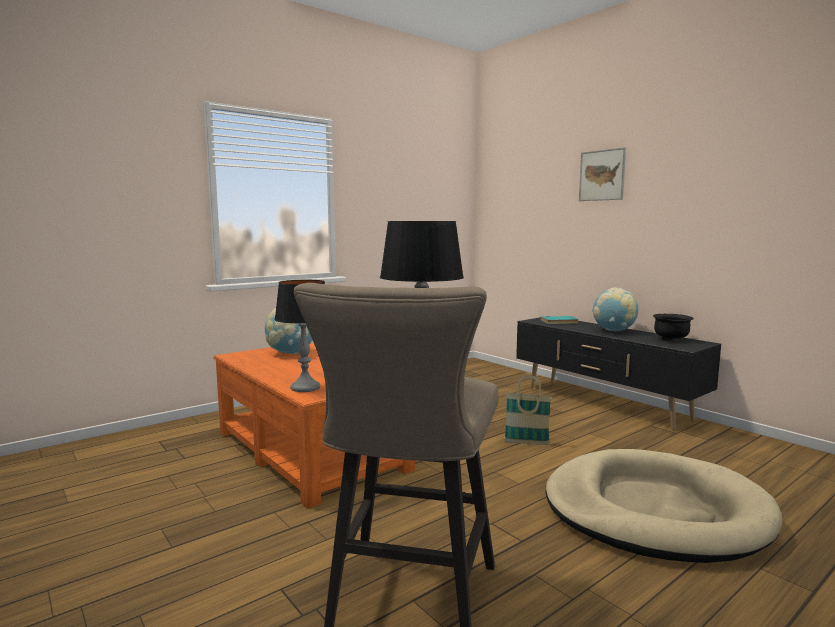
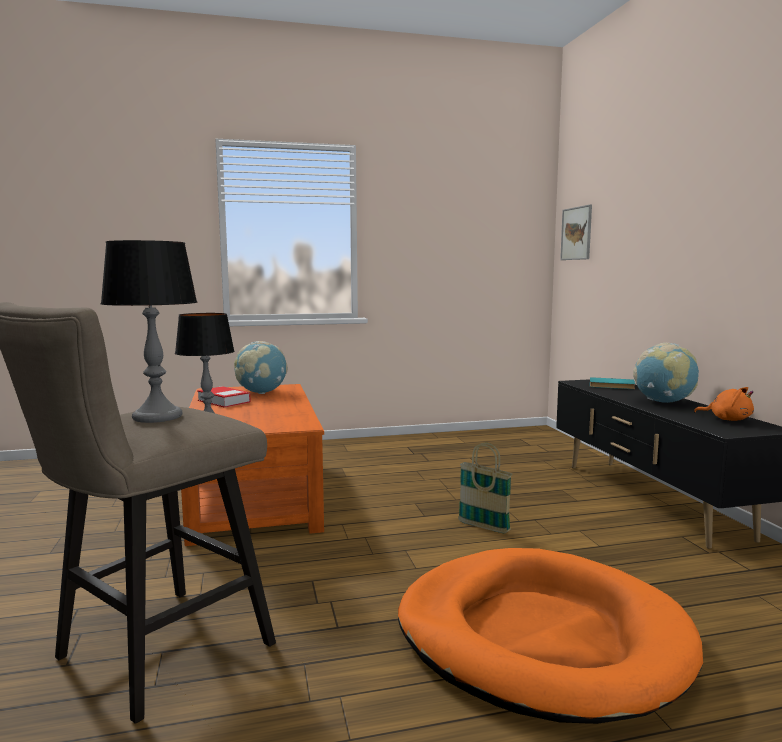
camera: 25 degrees right, 0 degrees up
(272, 365) = (223, 401): none -> book
(602, 175) = (675, 190): picture -> picture (576, 233)
(654, 511) = (539, 637): beige dog bed -> orange dog bed
(671, 339) = (727, 419): black bowl -> orange plush toy

